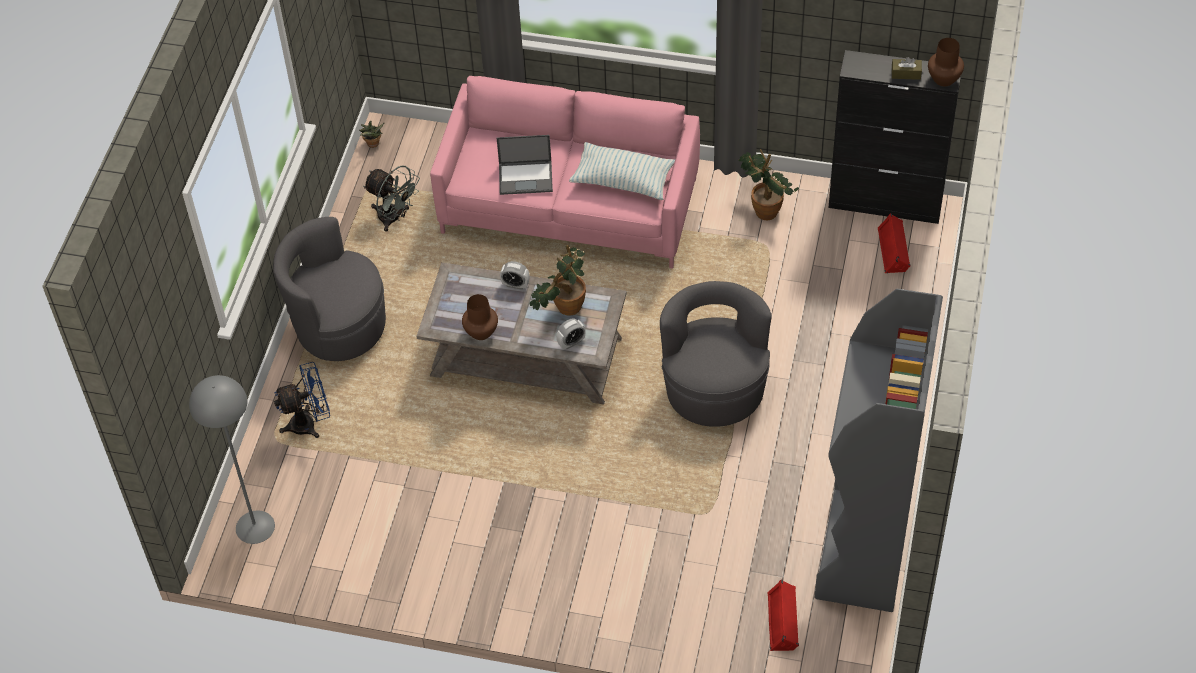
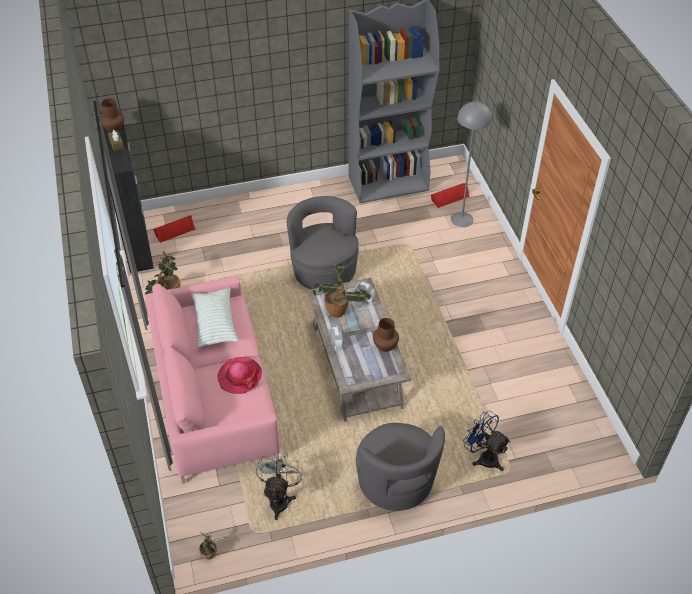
camera: 120 degrees left, 5 degrees down
(255, 526) = (577, 446): grey floor lamp -> grey floor lamp (461, 219)
(526, 177) = (239, 376): laptop -> hat
(714, 389) = (324, 270): grey armchair -> grey armchair turned 105 degrees clockwise

